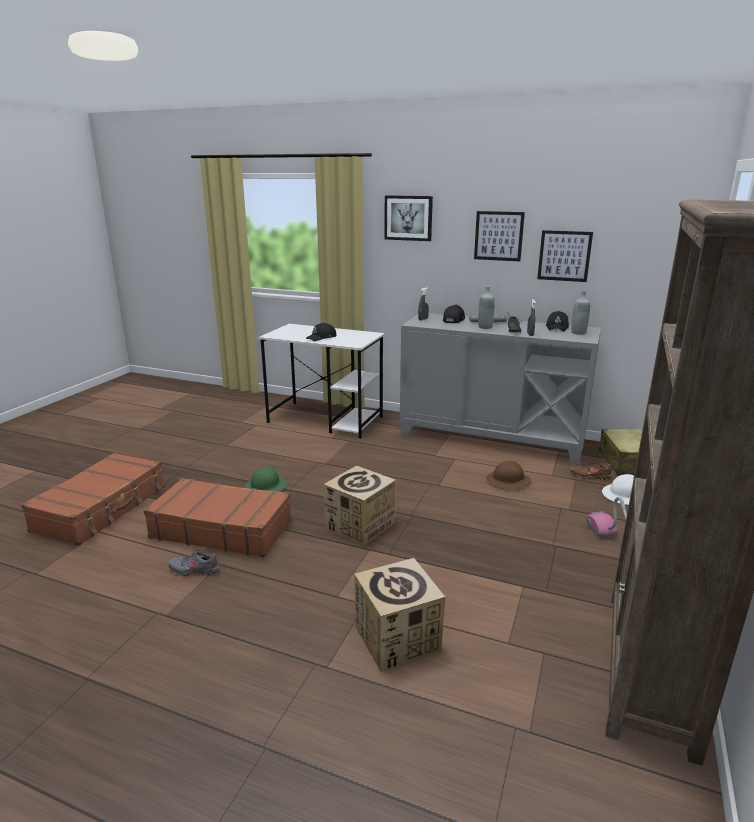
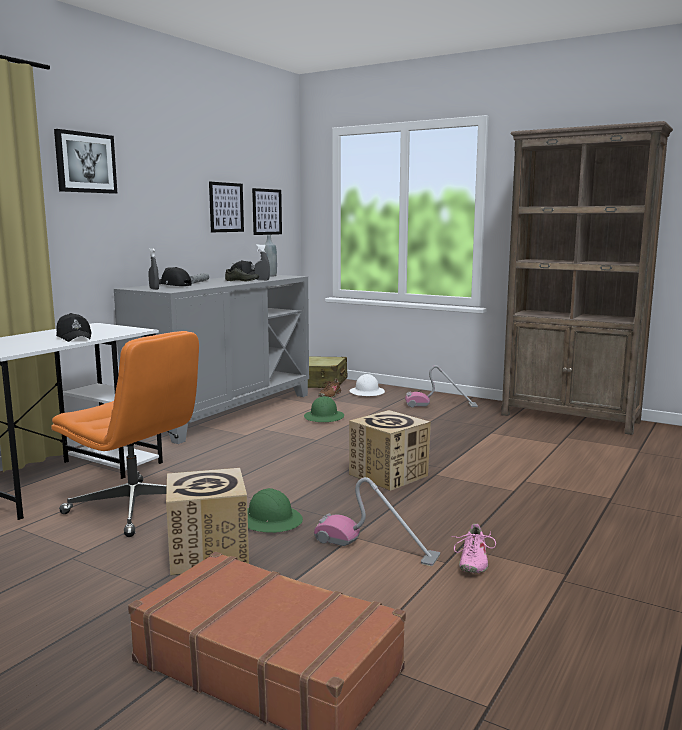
camera: 80 degrees left, 10 degrees down
(194, 569) = (472, 561): grey shoe -> pink shoe
(222, 528) = (375, 547): brown suitcase -> vacuum cleaner
(283, 445) = (136, 508): none -> orange office chair
(397, 638) = (566, 473): cardboard box -> cardboard box (208, 553)
(485, 327) = (219, 283): grey bottle -> none
(498, 236) = (176, 187): picture -> picture (266, 212)
(508, 481) = (324, 417): brown hard hat -> green hard hat

